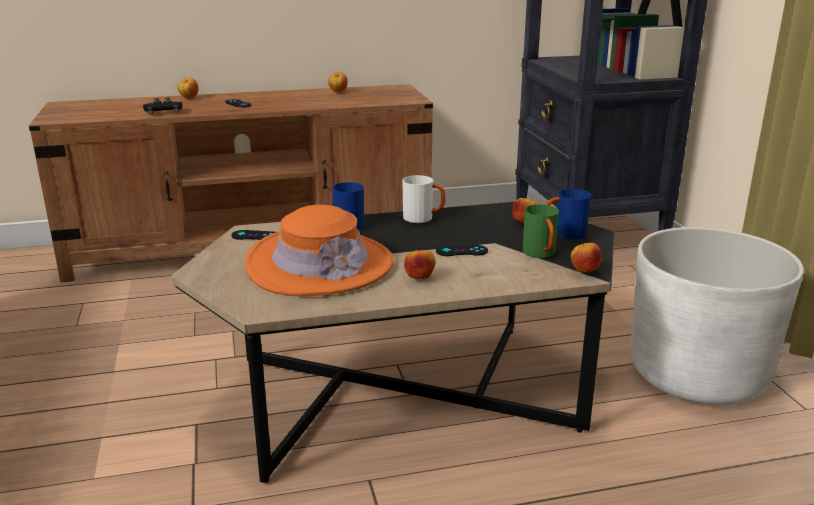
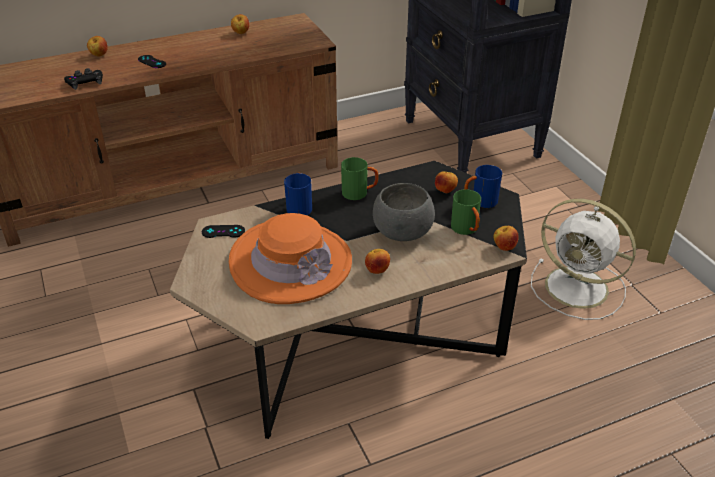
camera: 10 degrees left, 15 degrees up
(423, 219) = (359, 193): white mug -> green mug
(461, 251) = (402, 233): black game controller -> grey bowl
(697, 374) = (579, 288): white planter -> white fan

